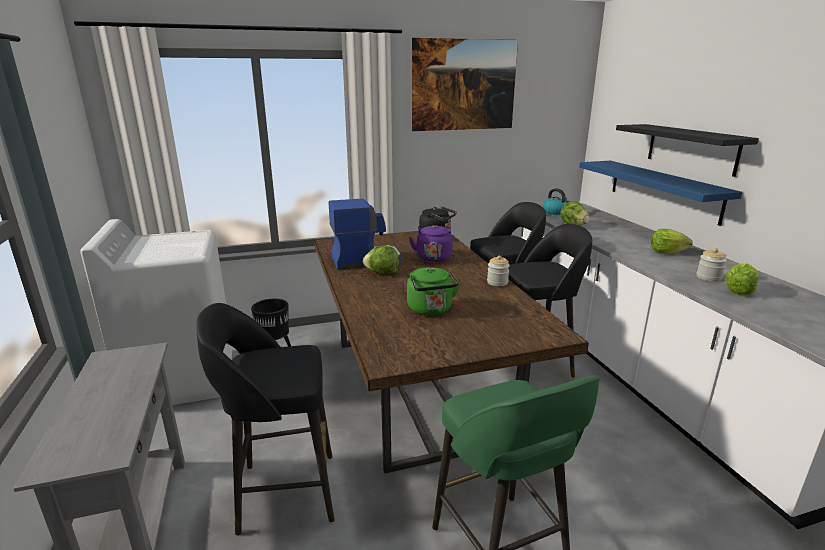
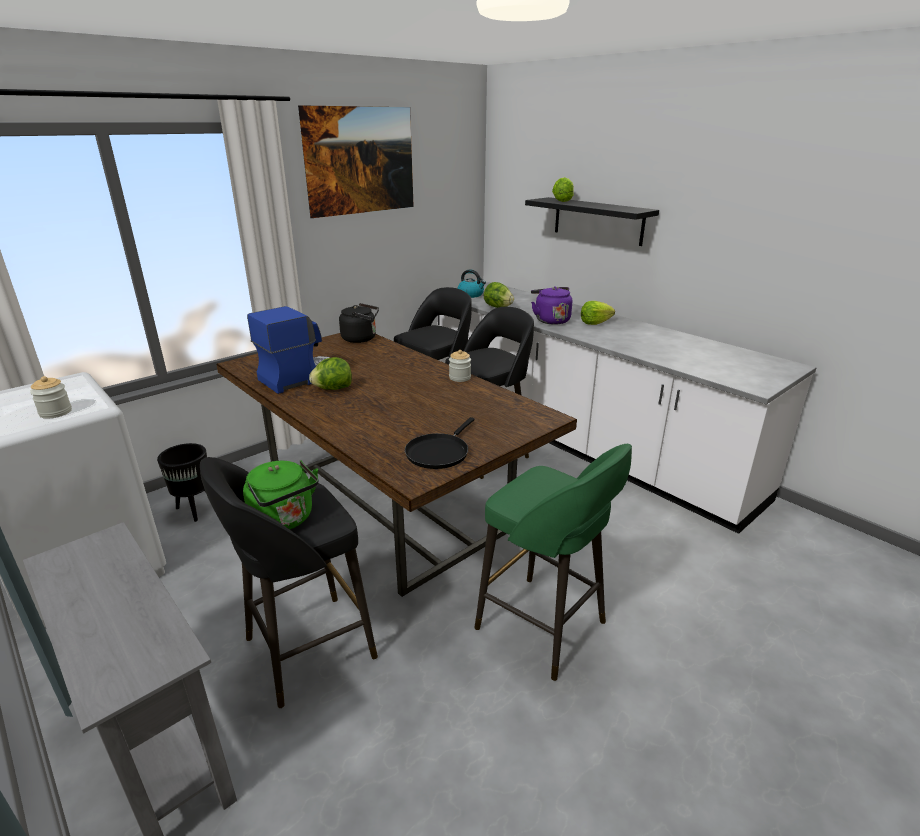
camera: 25 degrees left, 5 degrees up
(427, 344) = (439, 452): none -> black frying pan
(431, 310) = (417, 418): green kettle -> green kettle (285, 520)
(433, 257) = (375, 362): purple kettle -> purple kettle (550, 320)
(663, 190) = (574, 262): blue shelf -> none
(708, 277) = (641, 341): jar -> jar (55, 412)
(739, 290) = (669, 349): lettuce -> lettuce (563, 201)

